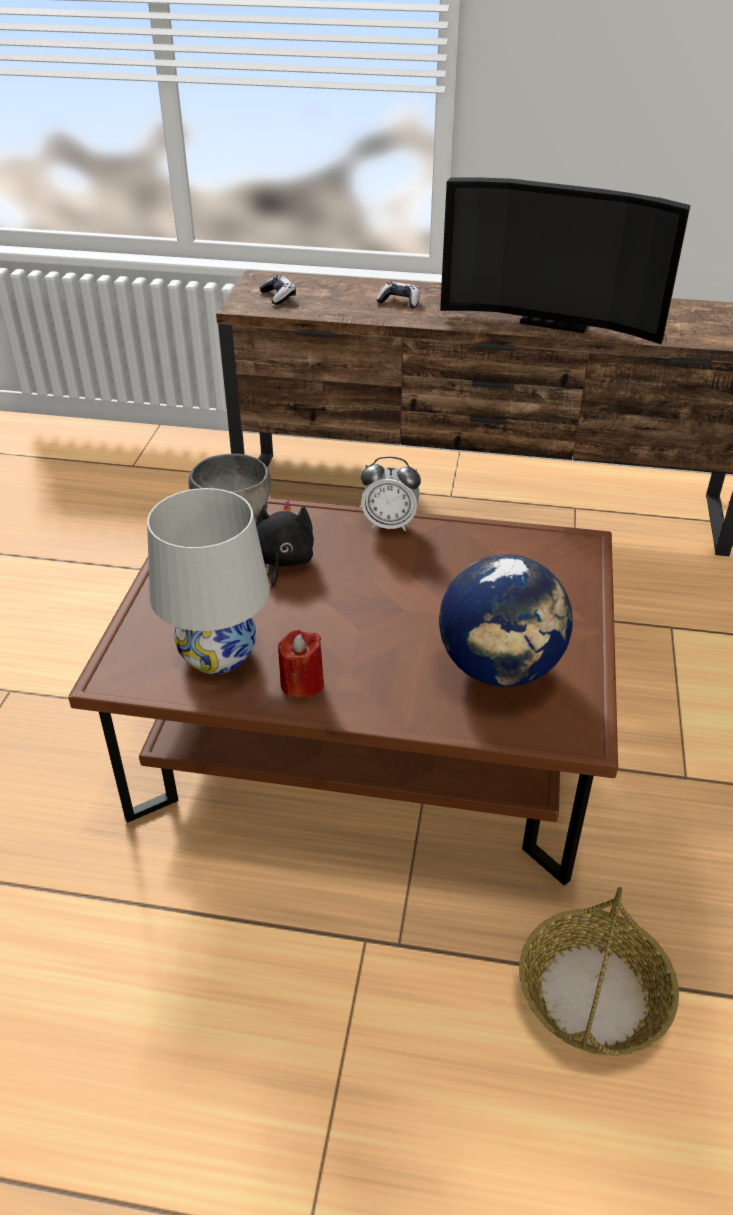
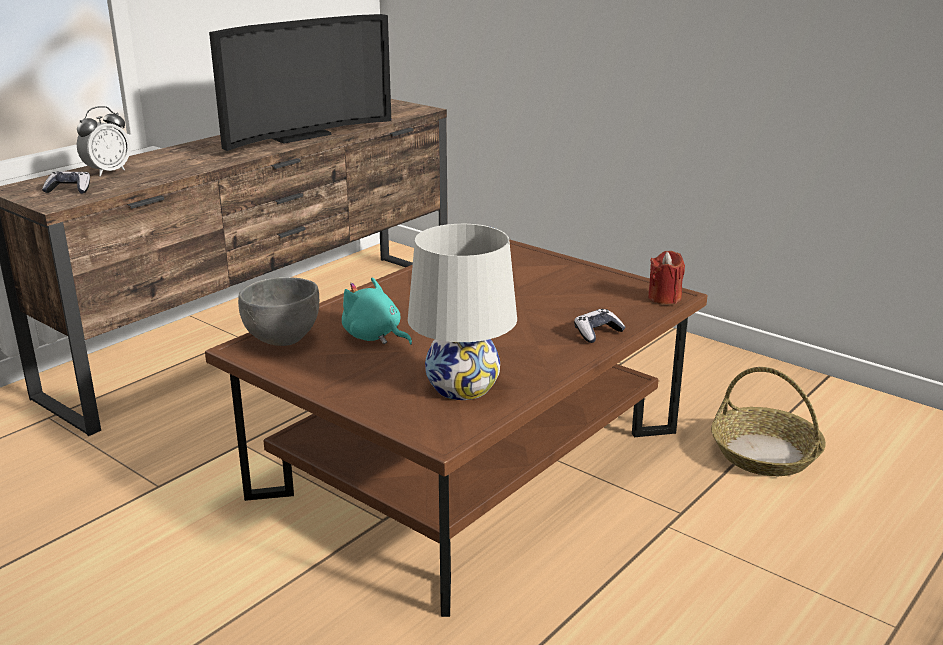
camera: 60 degrees left, 15 degrees down
(282, 562) = (374, 336): black plush toy -> turquoise plush toy
(302, 684) = (534, 363): red candle -> red candle (664, 297)
(390, 524) = (384, 288): alarm clock -> alarm clock (107, 172)
(400, 302) = (174, 161): game controller -> game controller (597, 333)
(500, 669) = (588, 299): globe -> none

